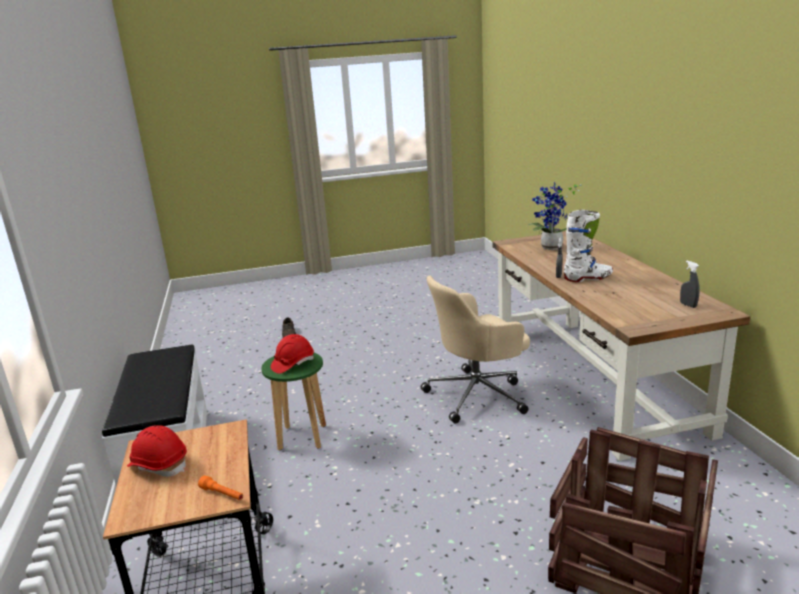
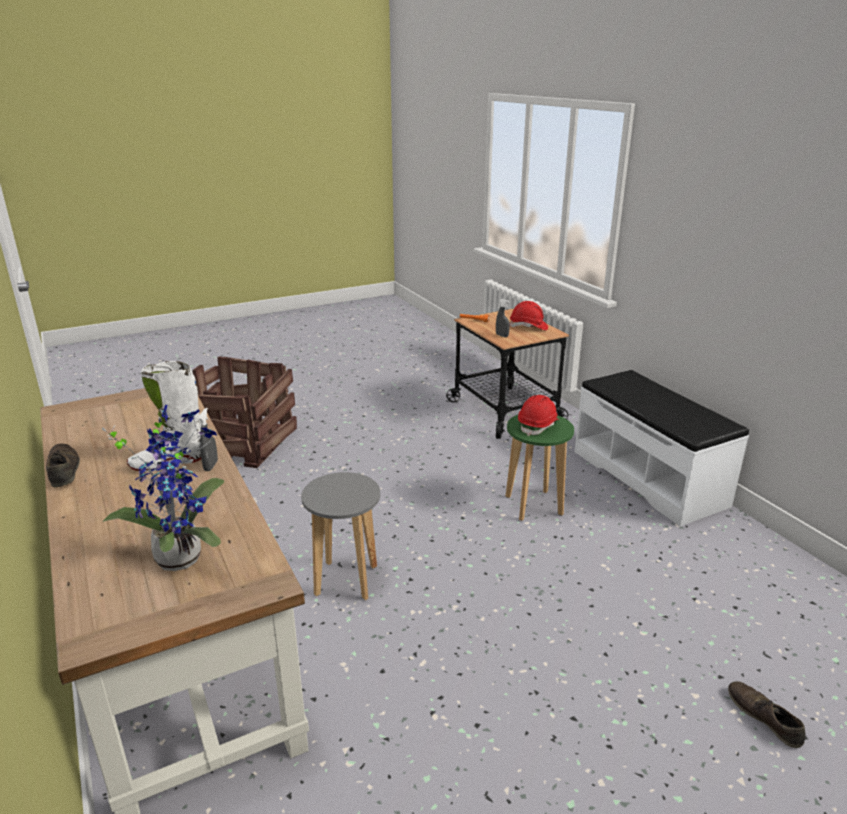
camera: 165 degrees right, 5 degrees up
(478, 395) = (346, 580): beige office chair -> grey stool
(658, 276) = (63, 470): none -> brown shoe
(688, 305) = (88, 418): grey spray bottle -> grey spray bottle (502, 335)

